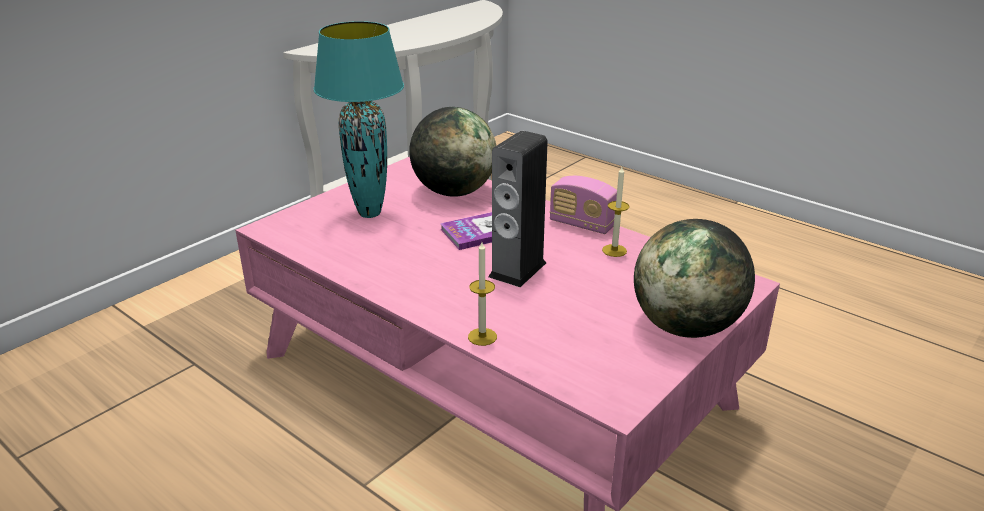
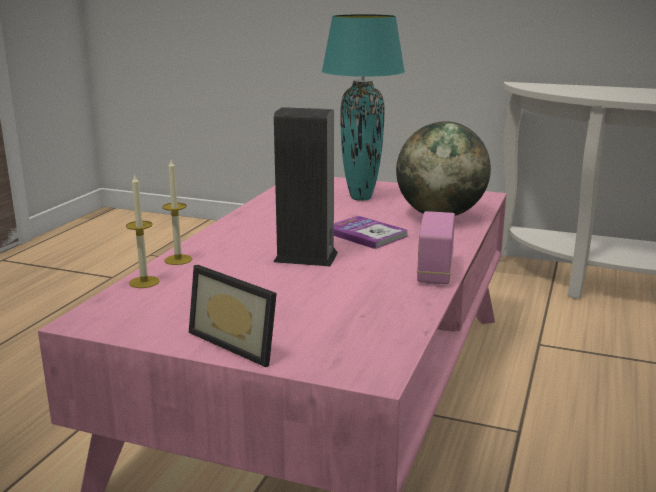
camera: 70 degrees right, 10 degrees down
(614, 250) = (388, 292): candle -> candle (144, 282)
(685, 327) = (240, 342): globe -> picture frame

